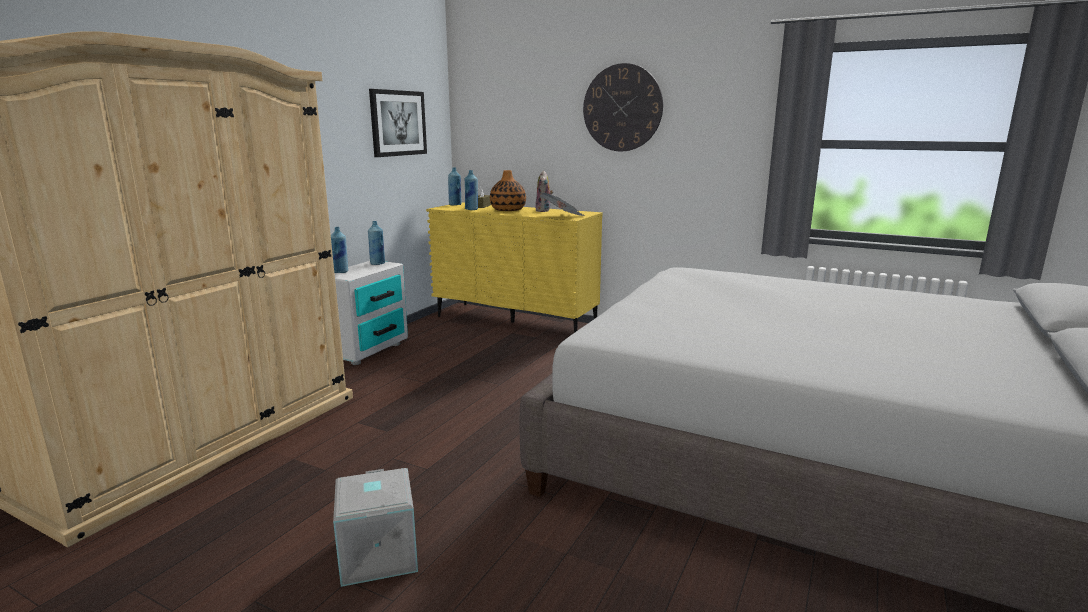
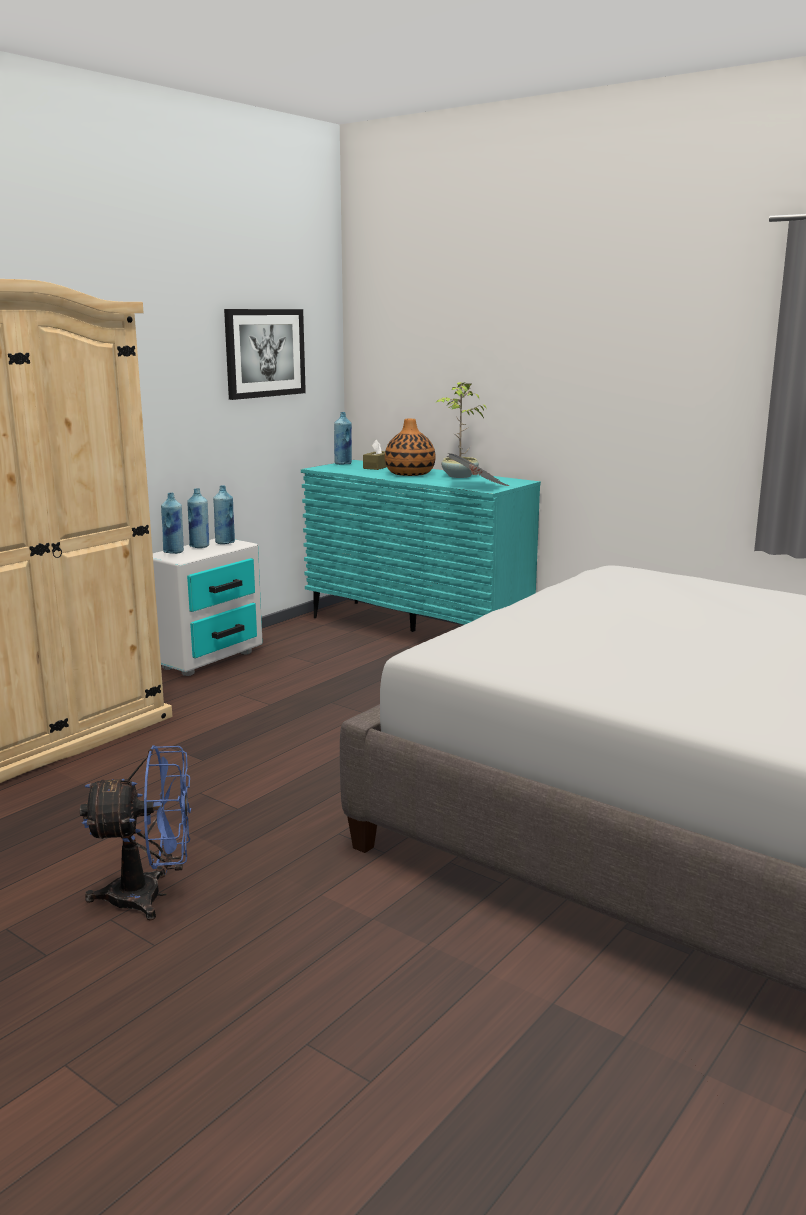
camera: 10 degrees right, 0 degrees up
(377, 554) = (150, 896): grey storage box -> blue fan
(471, 209) = (360, 472): blue bottle -> blue bottle (199, 546)
(515, 321) = (416, 630): yellow dresser -> turquoise dresser
(544, 210) = (459, 476): plush toy -> potted plant
(622, 108) = (570, 335): wall clock -> none

